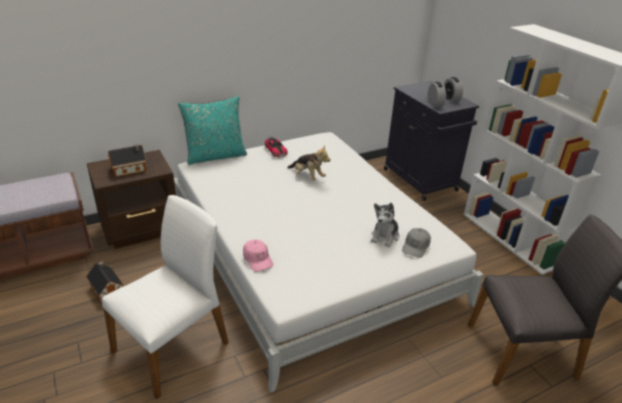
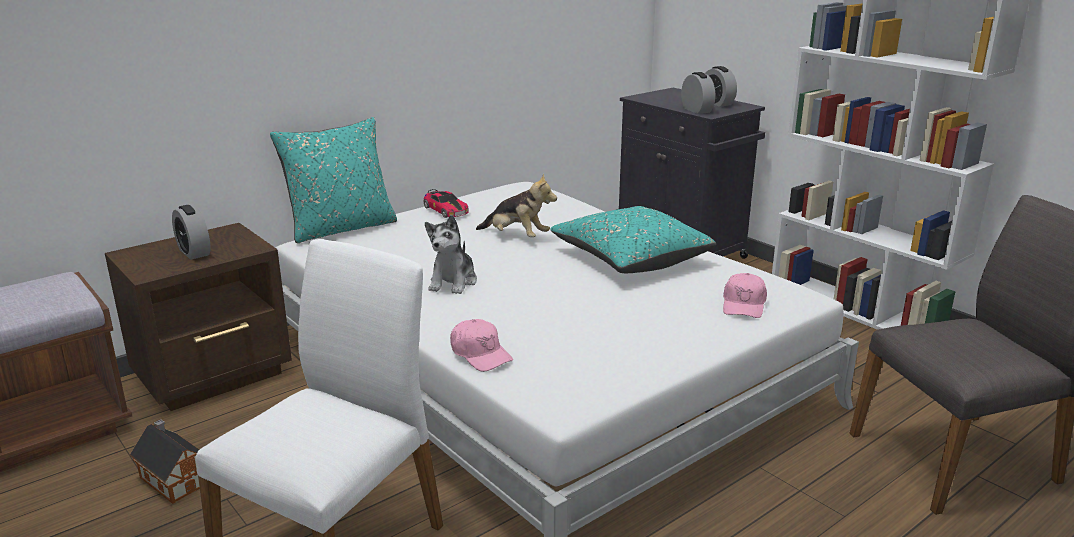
camera: 10 degrees left, 10 degrees down
(130, 169) = (194, 252): toy house -> alarm clock
(366, 202) = (630, 259): none -> turquoise pillow
(385, 236) = (686, 298): plush toy -> plush toy (453, 282)
(416, 246) = (744, 305): grey cap -> pink cap

